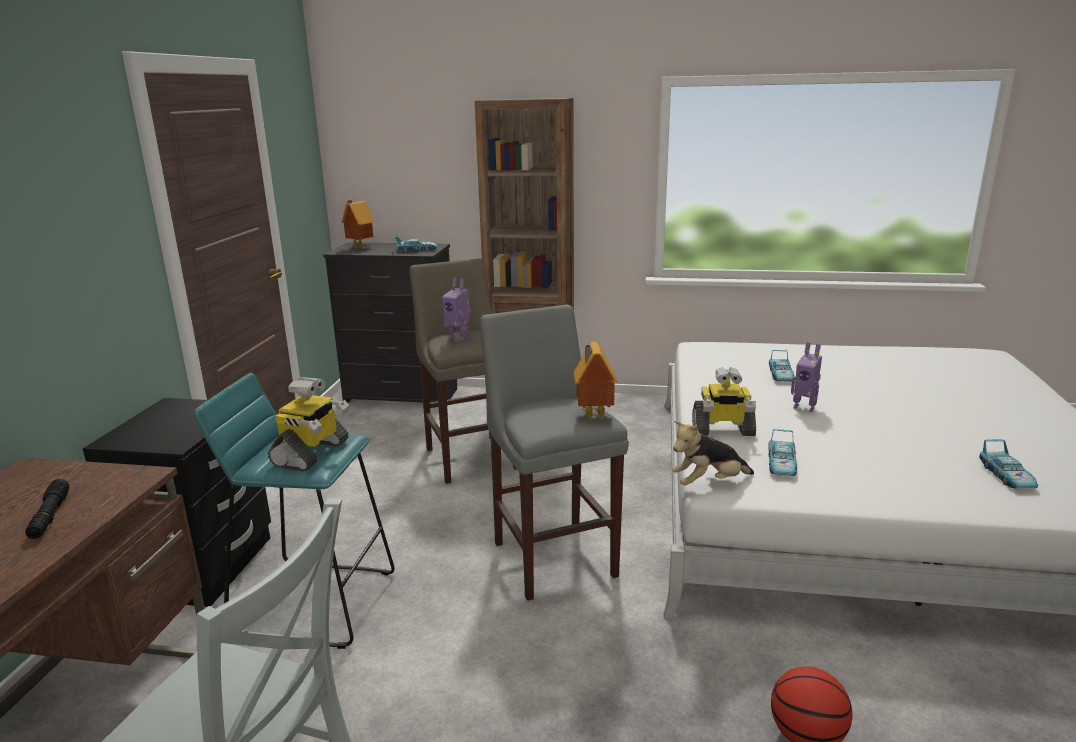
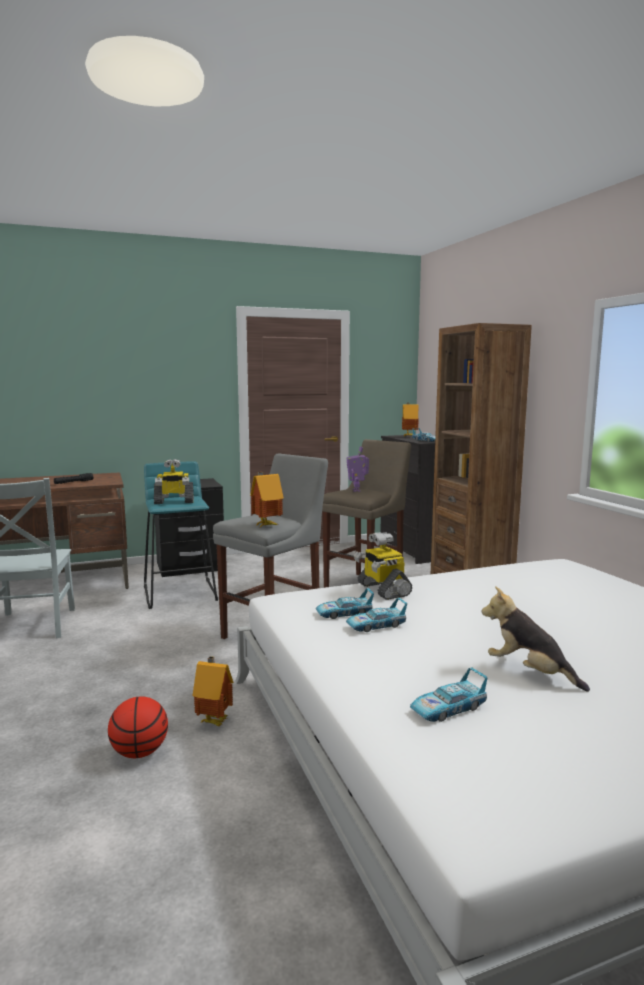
camera: 60 degrees right, 10 degrees down
(708, 483) = (284, 596): plush toy -> plush toy (529, 672)
(753, 657) = (214, 720): none -> toy house
(781, 375) = (546, 595): toy car -> toy car (376, 625)
(804, 407) = (476, 608): toy robot -> none

